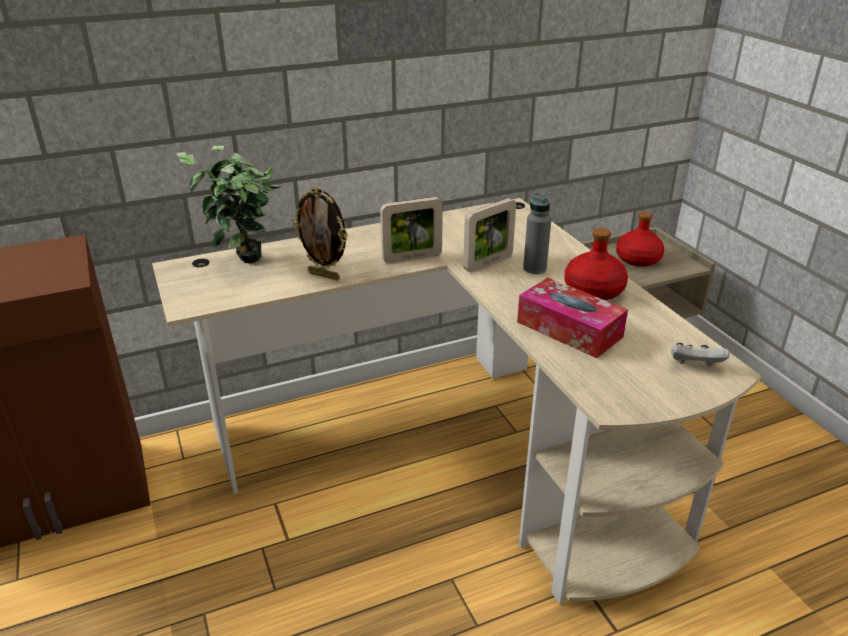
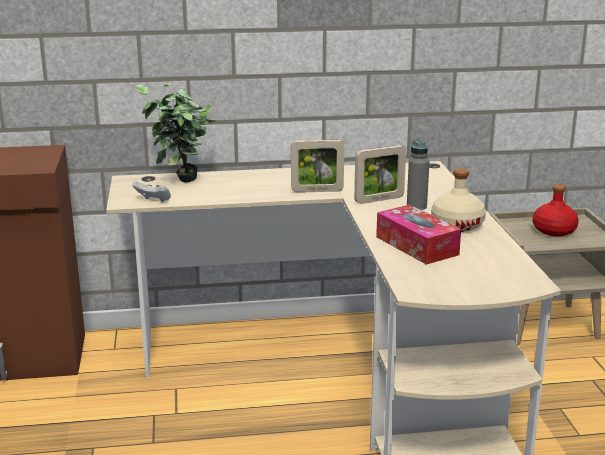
camera: 15 degrees right, 10 degrees down
(324, 275) = (239, 195): picture frame -> none
(593, 290) = (457, 225): red bottle -> beige bottle
(695, 366) = (506, 278): white game controller -> white game controller (154, 200)

